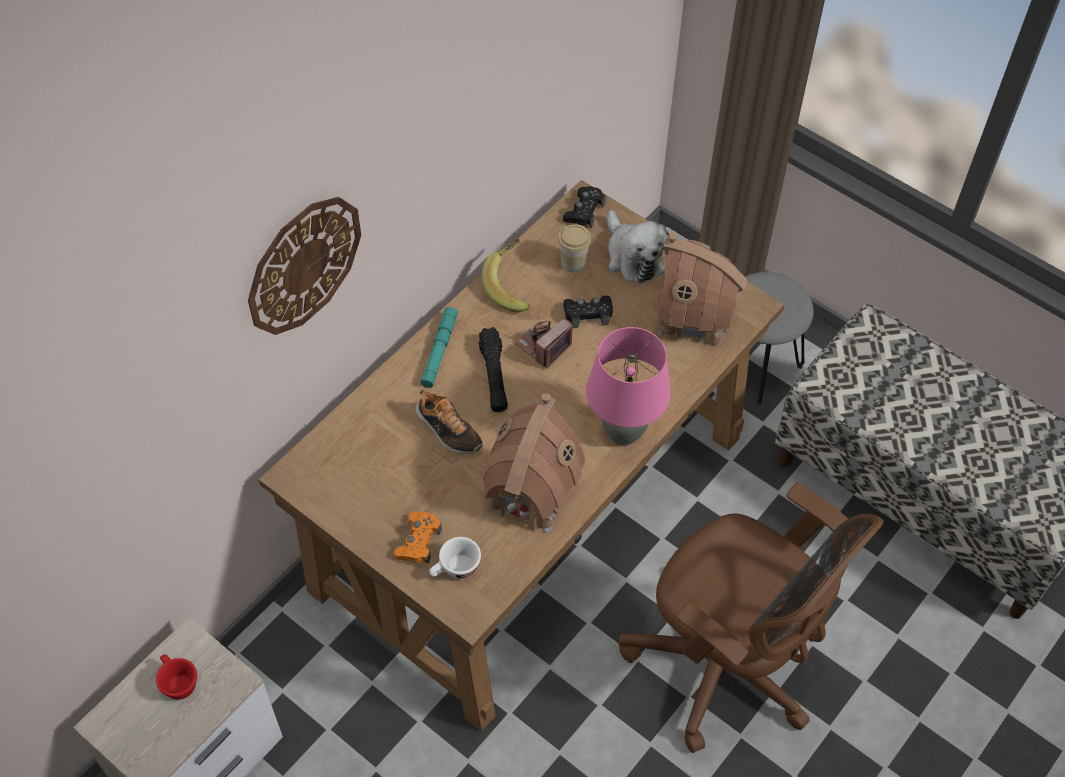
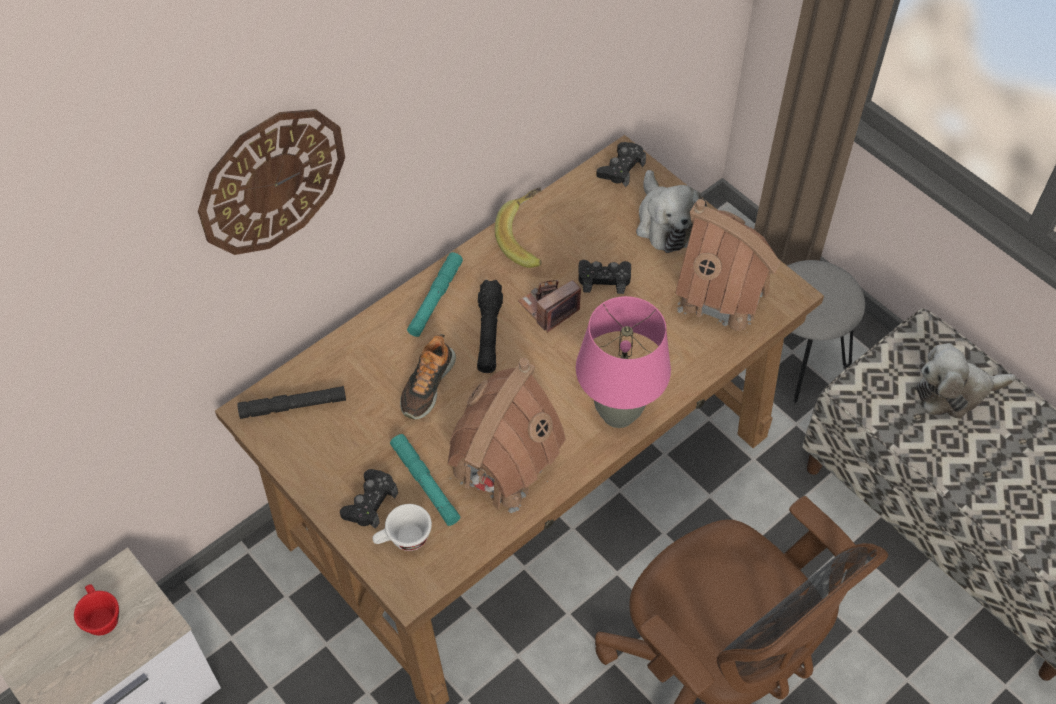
camera: 10 degrees right, 0 degrees up
(330, 465) = (293, 406): none -> black flashlight
(418, 541) = (370, 503): orange game controller -> black game controller
(448, 430) = (427, 385): shoe -> shoe turned 60 degrees clockwise
(464, 517) = (425, 483): none -> turquoise flashlight
(573, 263) = (598, 222): cup -> none
(906, 375) = (954, 392): none -> plush toy

